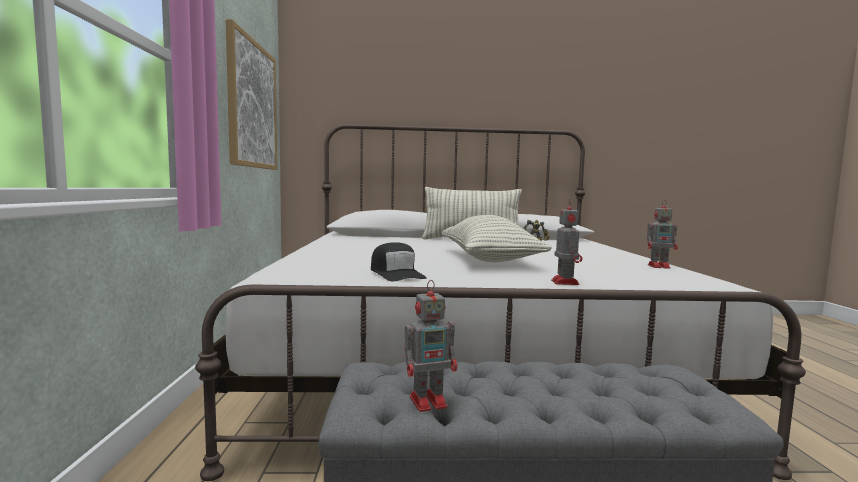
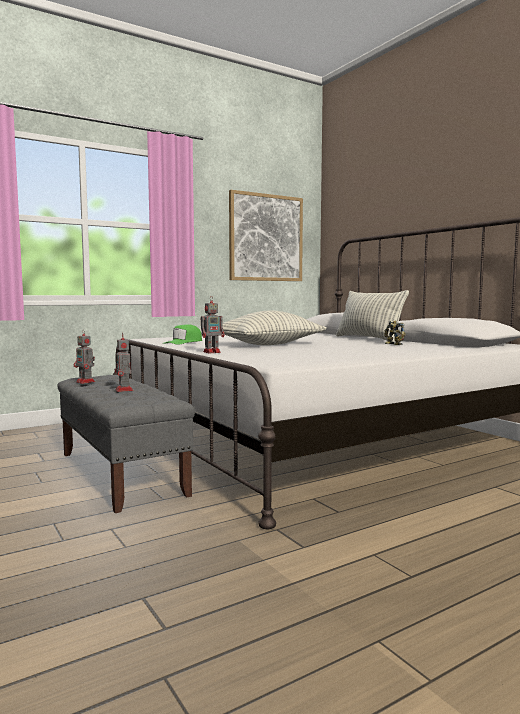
camera: 60 degrees right, 0 degrees up
(396, 274) = (183, 342): black cap -> green cap
(660, 266) = (335, 358): toy robot -> toy robot (124, 390)

